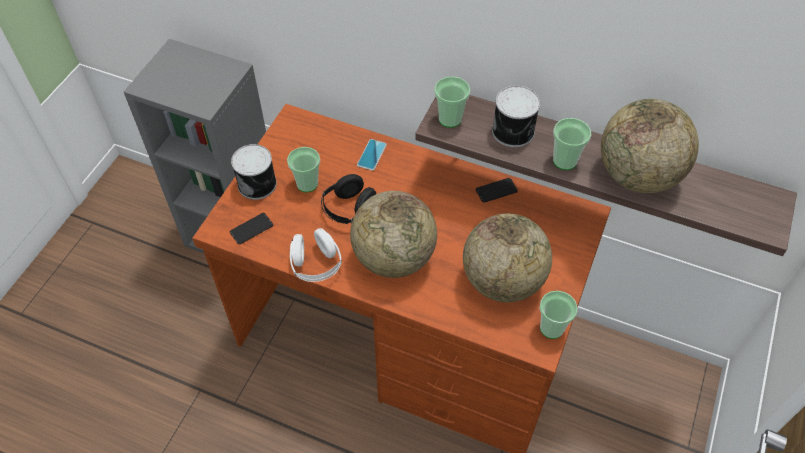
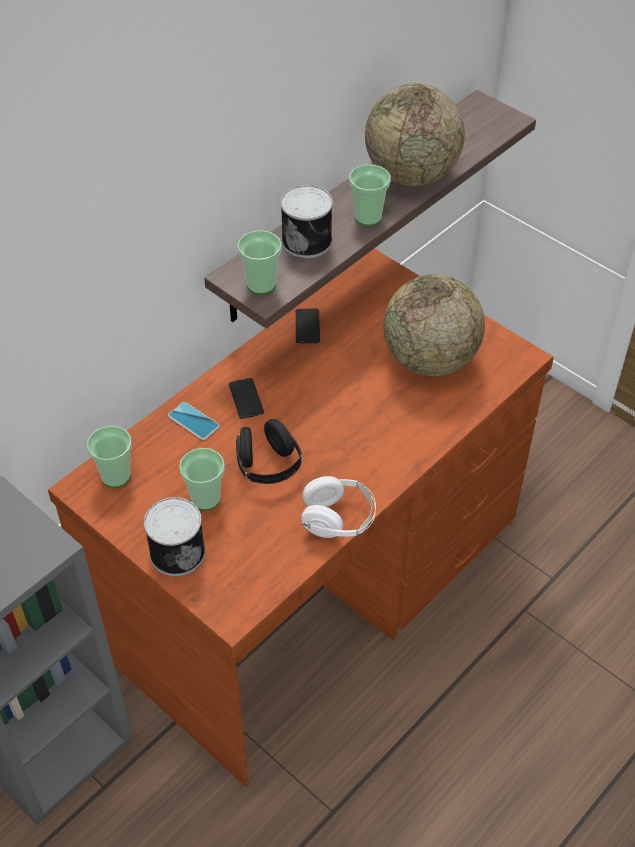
camera: 70 degrees left, 5 degrees down
(251, 229) = (250, 575): phone -> phone (246, 399)
(393, 257) = (359, 443): globe -> none
(551, 328) = (502, 341): cup -> cup (116, 476)

